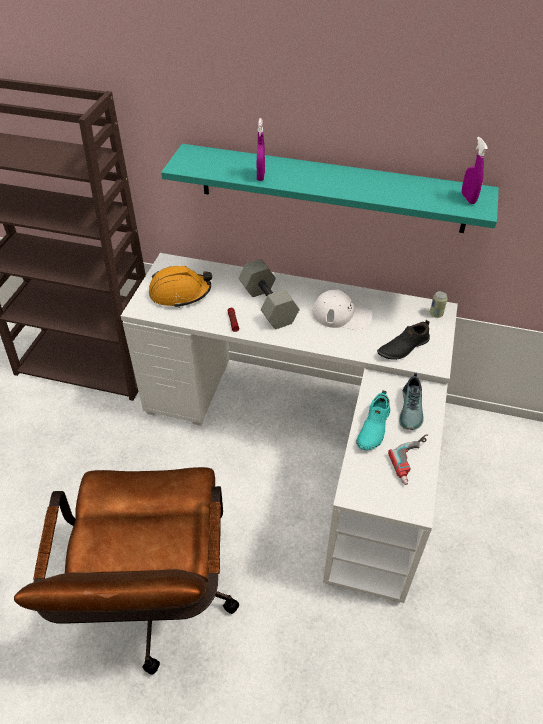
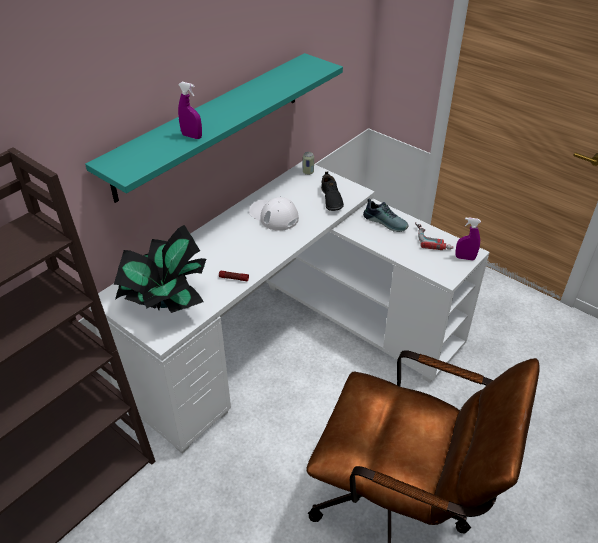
camera: 65 degrees left, 5 degrees down
(180, 293) = (164, 302): orange hard hat -> potted plant
(267, 305) = (228, 252): grey dumbbell -> none
(341, 315) = (273, 216): white cap -> white cap turned 90 degrees counterclockwise
(373, 428) = (393, 246): turquoise shoe -> none
(468, 198) = (308, 66): purple spray bottle -> purple spray bottle (465, 258)

